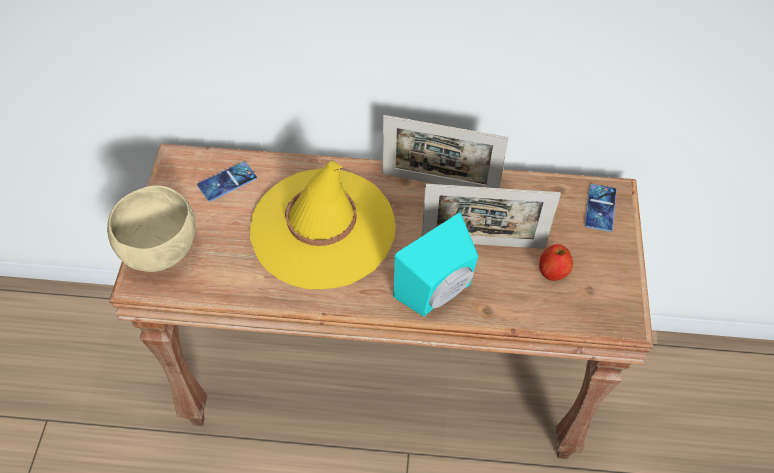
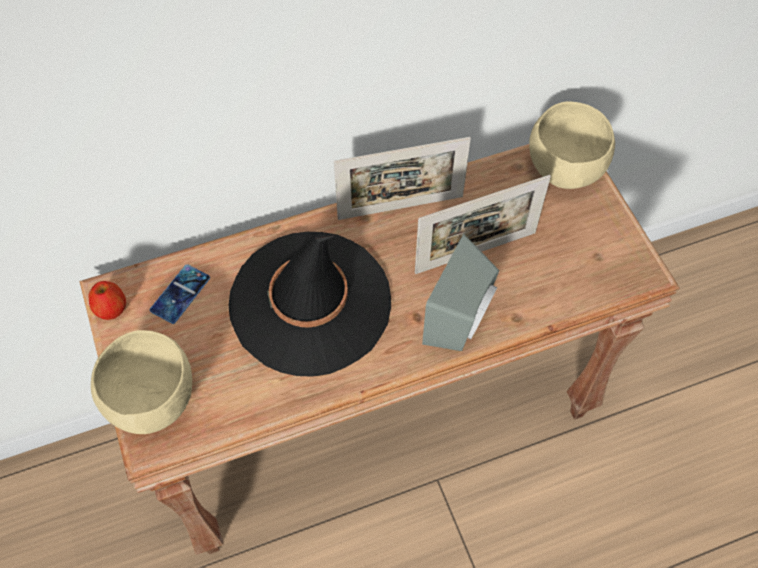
camera: 25 degrees left, 5 degrees up
(322, 228) = (310, 303): yellow hat -> black hat
(439, 293) = (462, 321): turquoise speaker -> grey speaker
(552, 272) = (555, 254): apple -> apple (112, 310)
(600, 208) = (563, 170): phone -> beige bowl

